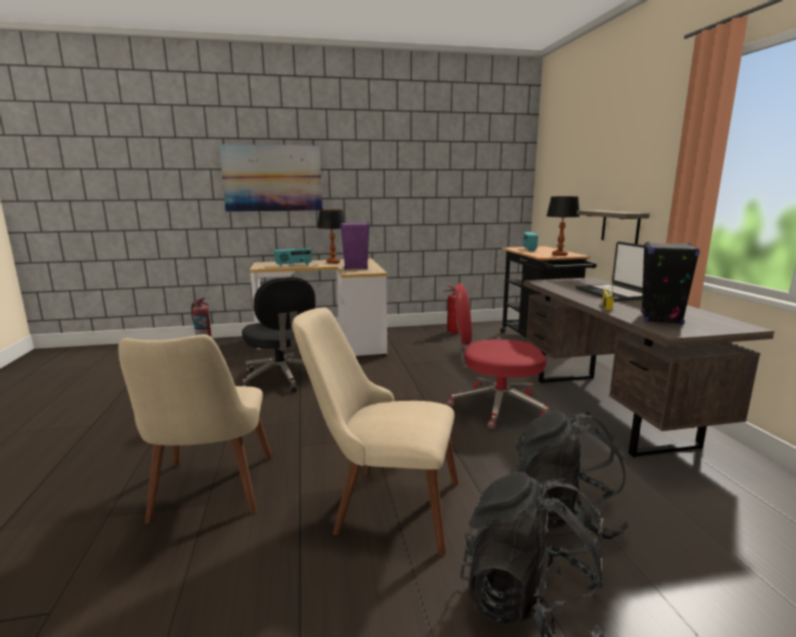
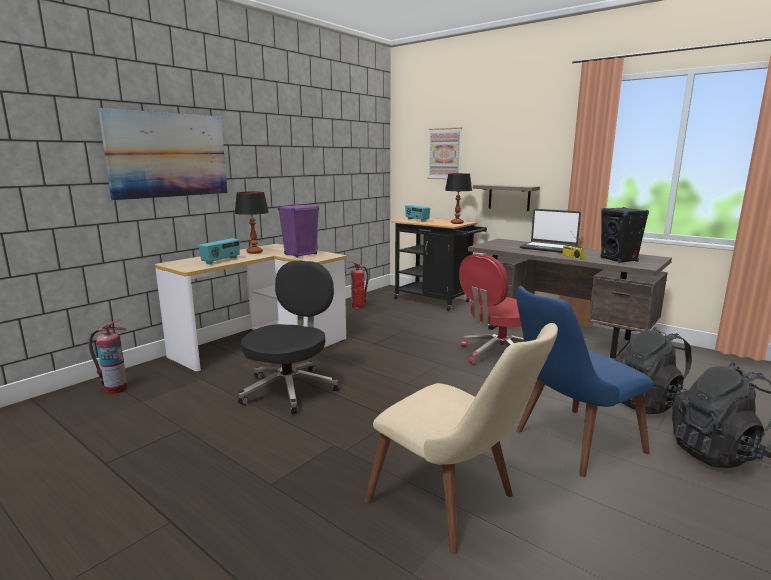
camera: 40 degrees left, 0 degrees up
(282, 377) = (290, 389): black office chair -> black office chair turned 90 degrees counterclockwise
(381, 504) = (568, 445): beige chair -> blue chair
(572, 174) = (445, 154): none -> picture

